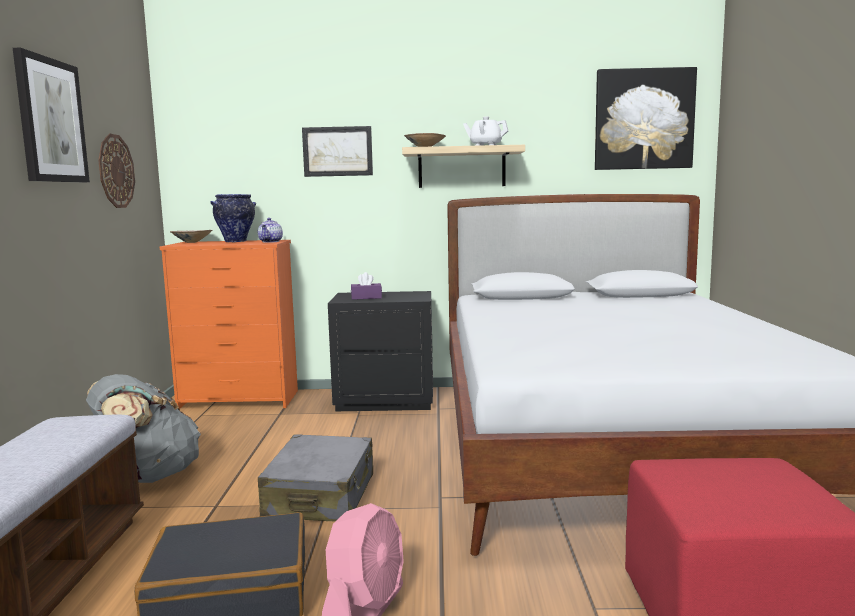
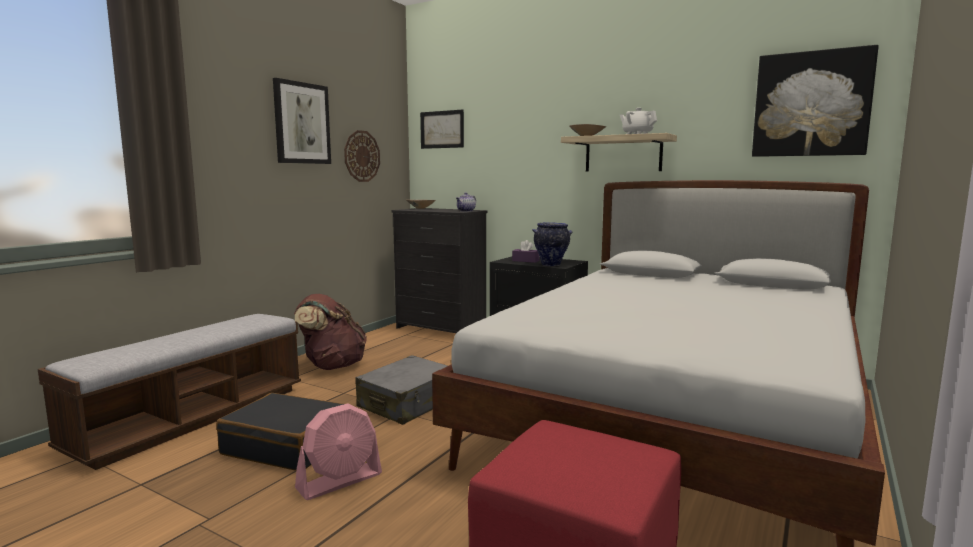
camera: 30 degrees right, 0 degrees up
(148, 476) = (332, 366): grey backpack -> brown backpack
(236, 241) = (447, 209): vase -> vase (551, 265)
(240, 400) = (441, 329): orange dresser -> black dresser
(337, 151) = (525, 140): picture -> picture (442, 129)

